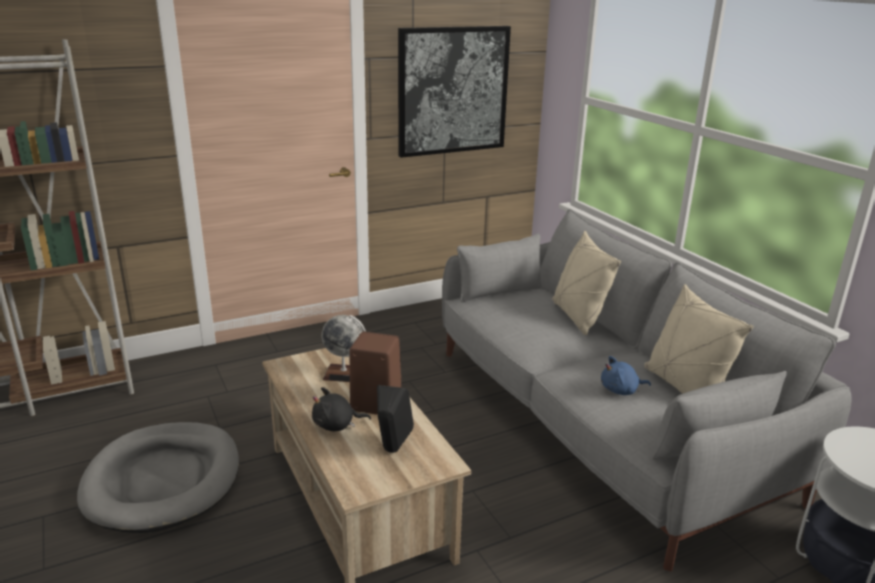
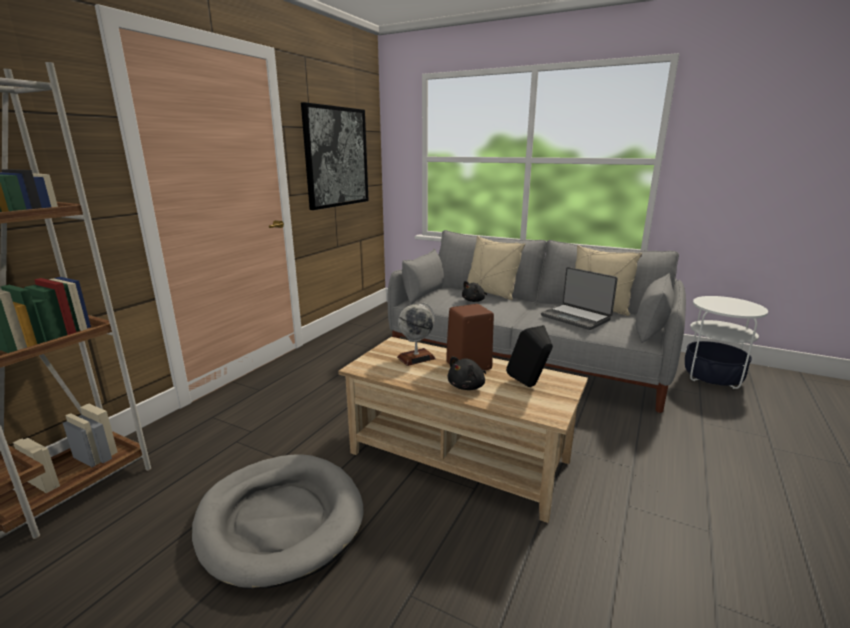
camera: 35 degrees left, 5 degrees down
(533, 322) = (474, 301): none -> black plush toy
(621, 390) = (576, 317): blue plush toy -> laptop

